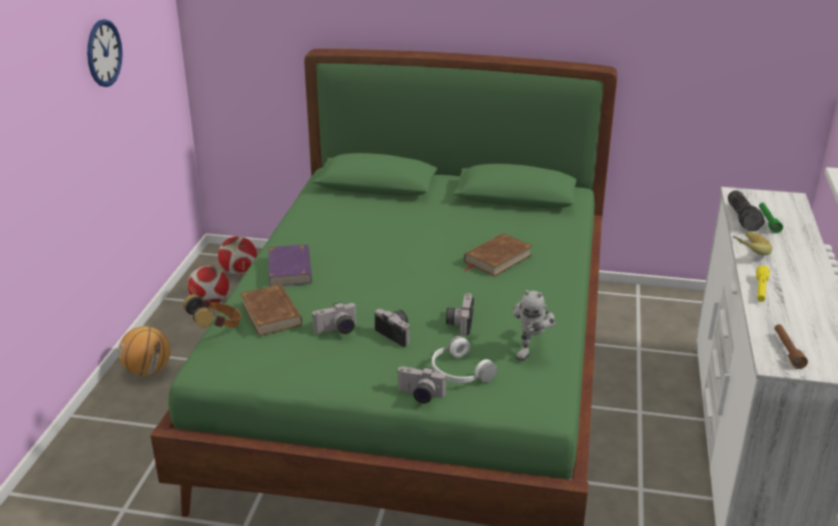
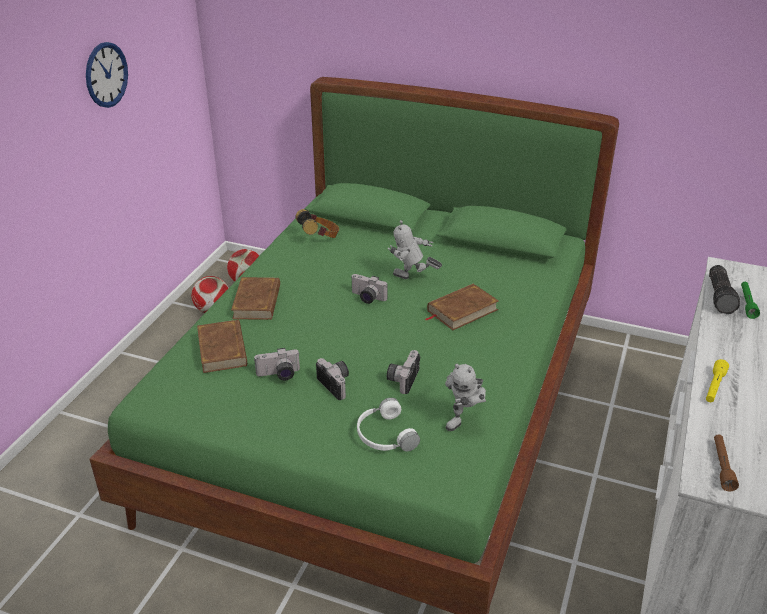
camera: 10 degrees right, 5 degrees up
(148, 371) = (139, 375): basketball -> none
(216, 328) = (168, 359): headphones -> headphones (319, 238)
(290, 269) = (257, 302): purple book -> brown book
(419, 396) = (337, 458): camera -> camera (366, 298)
(439, 237) = (412, 280): none -> toy robot
(745, 252) = (711, 338): banana -> none

